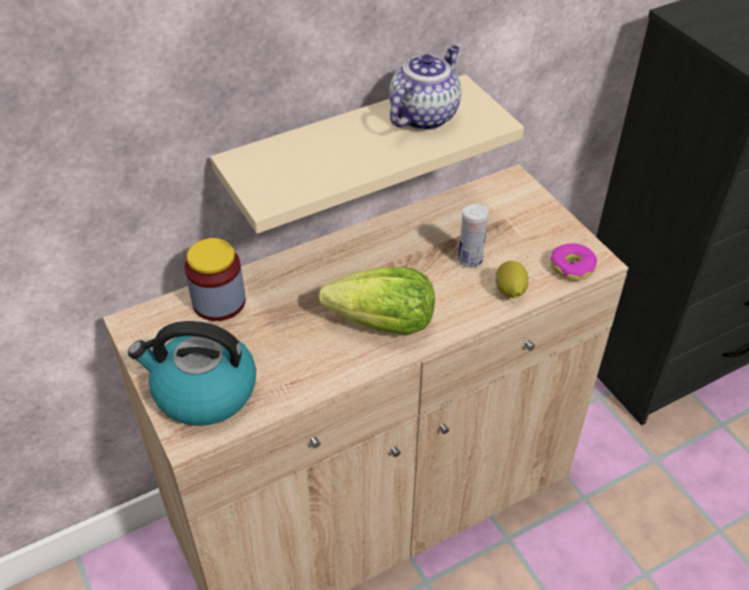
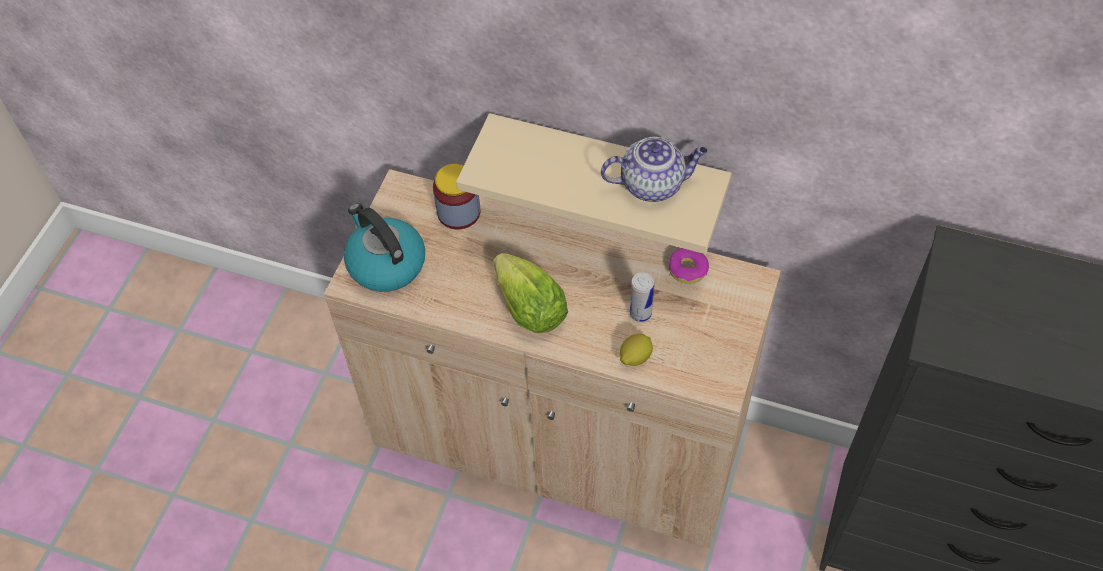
camera: 50 degrees right, 10 degrees up
(572, 267) = (700, 378): donut -> donut (688, 269)

